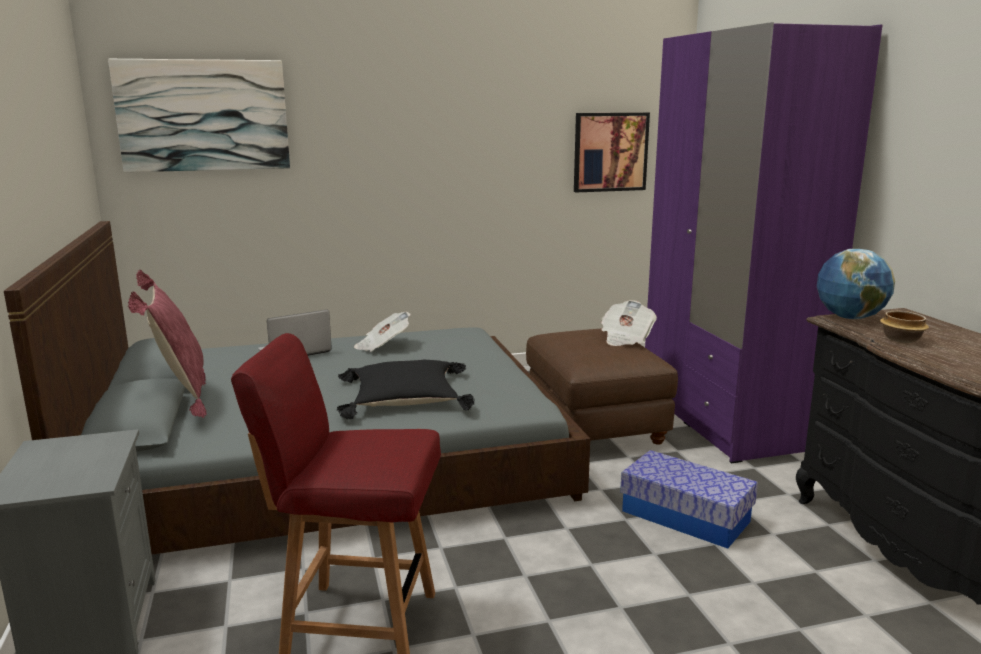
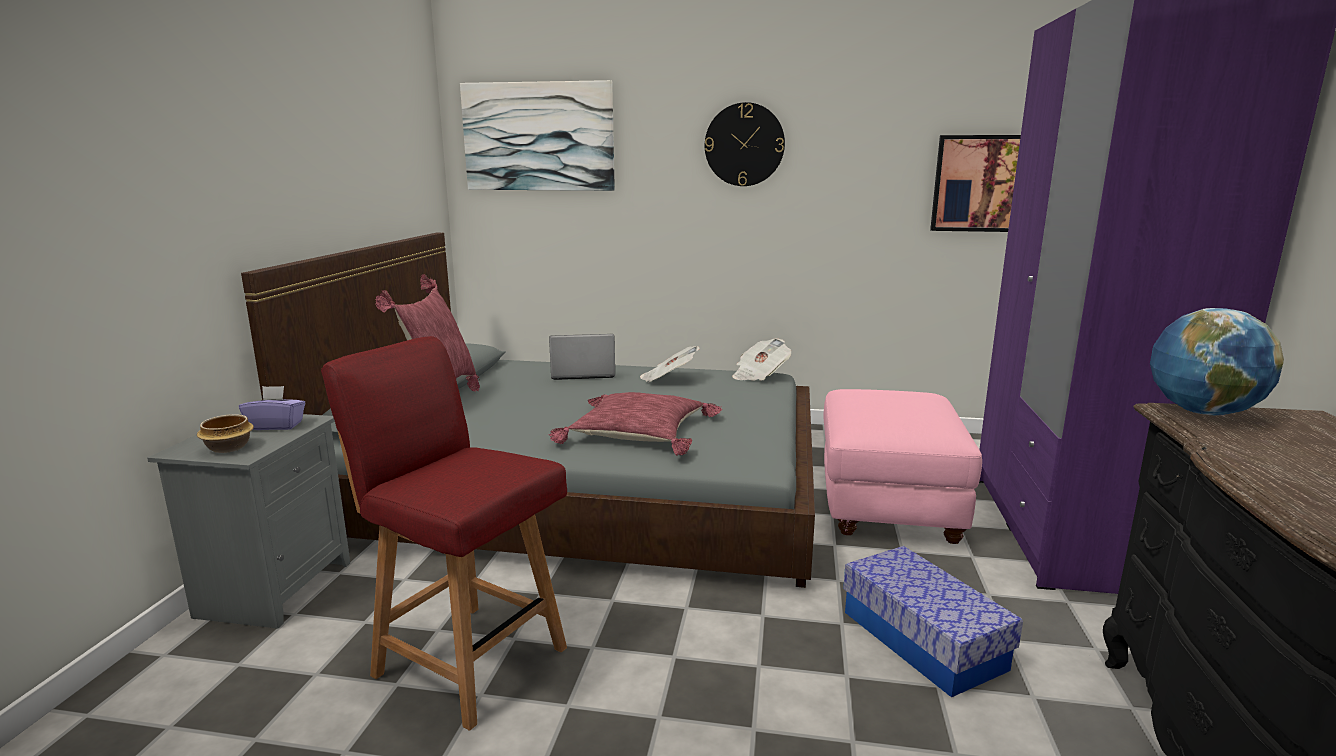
camera: 25 degrees right, 0 degrees up
(84, 449) = (276, 425): none -> purple tissue box
(406, 395) = (638, 430): black pillow -> red pillow
(414, 122) = (744, 145): none -> wall clock
(594, 425) = (887, 505): brown ottoman -> pink ottoman
(625, 338) = (934, 406): newspaper -> newspaper (759, 375)
(900, 339) = (1257, 453): bowl -> bowl (229, 447)

